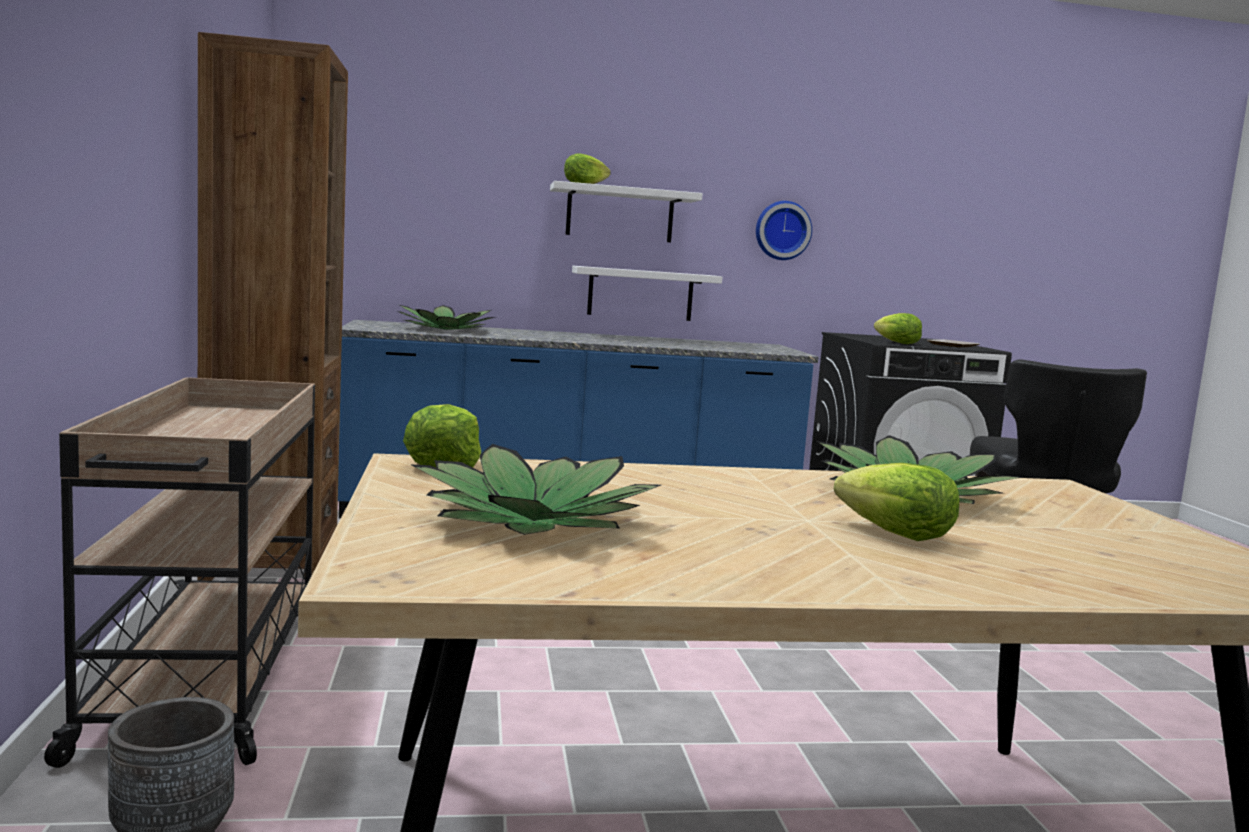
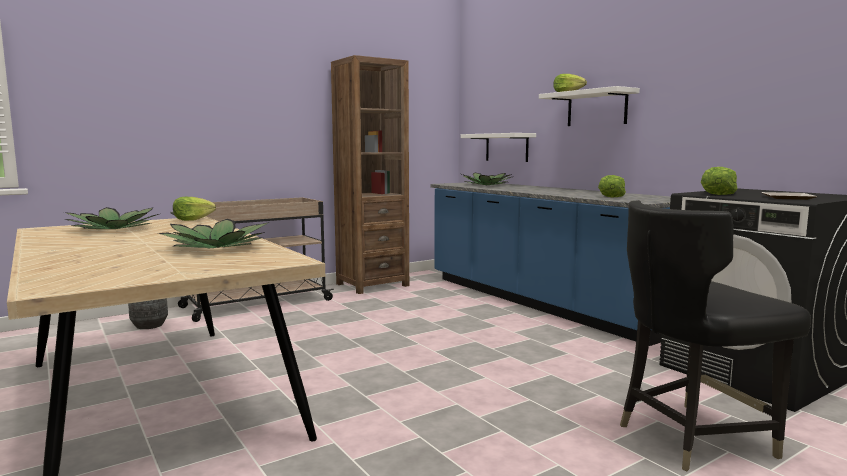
camera: 65 degrees right, 0 degrees up
(640, 294) = (609, 162): white shelf -> white shelf (506, 147)
(782, 230) = (707, 104): wall clock -> none
(896, 534) = (126, 248): lettuce -> lettuce (610, 196)

